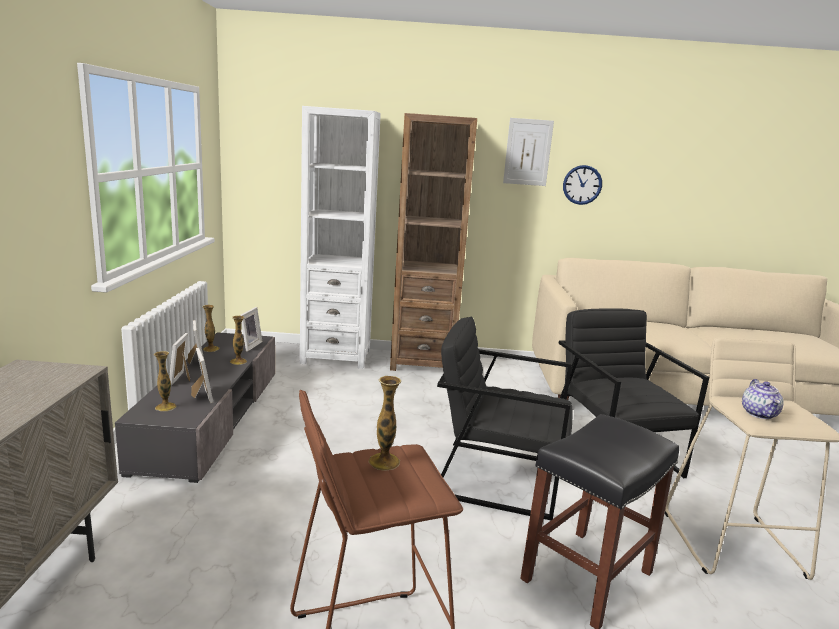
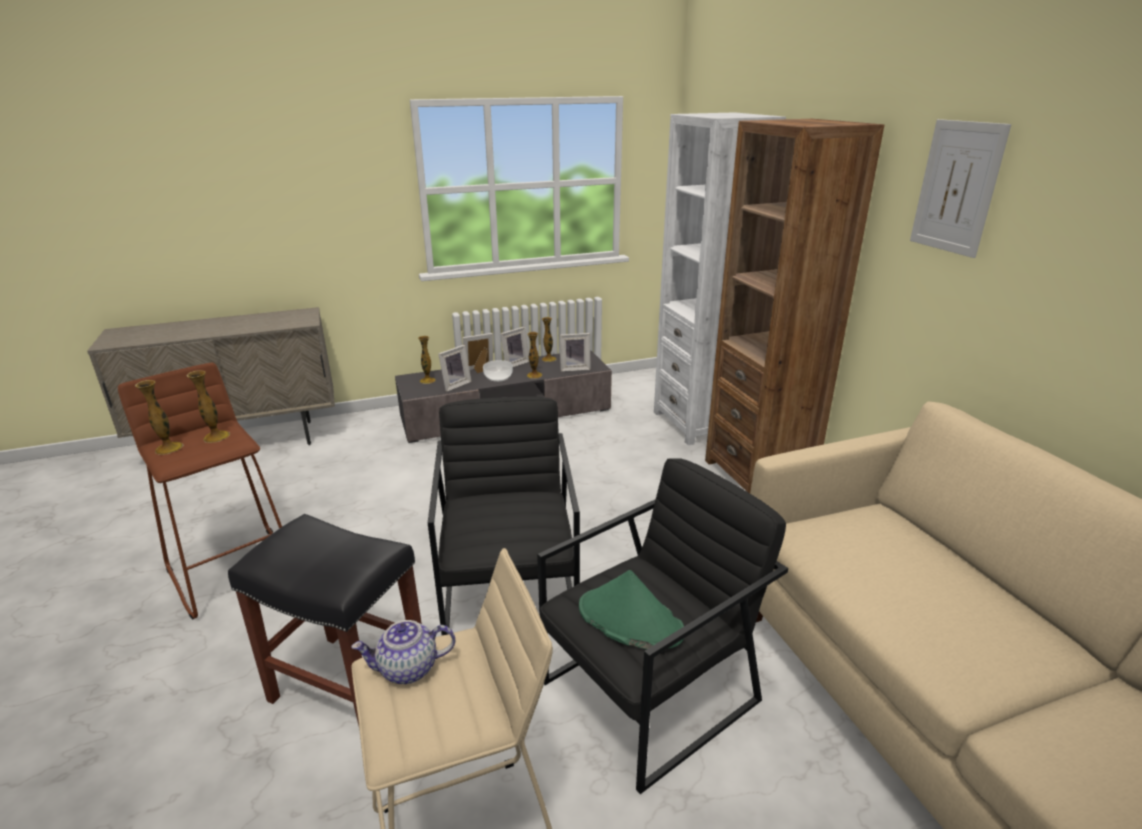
camera: 70 degrees right, 10 degrees up
(216, 375) = (498, 377): none -> bowl
(392, 493) = (169, 448): none -> vase
(582, 185) = (1044, 268): wall clock -> none
(645, 393) = (629, 620): none -> green hat

